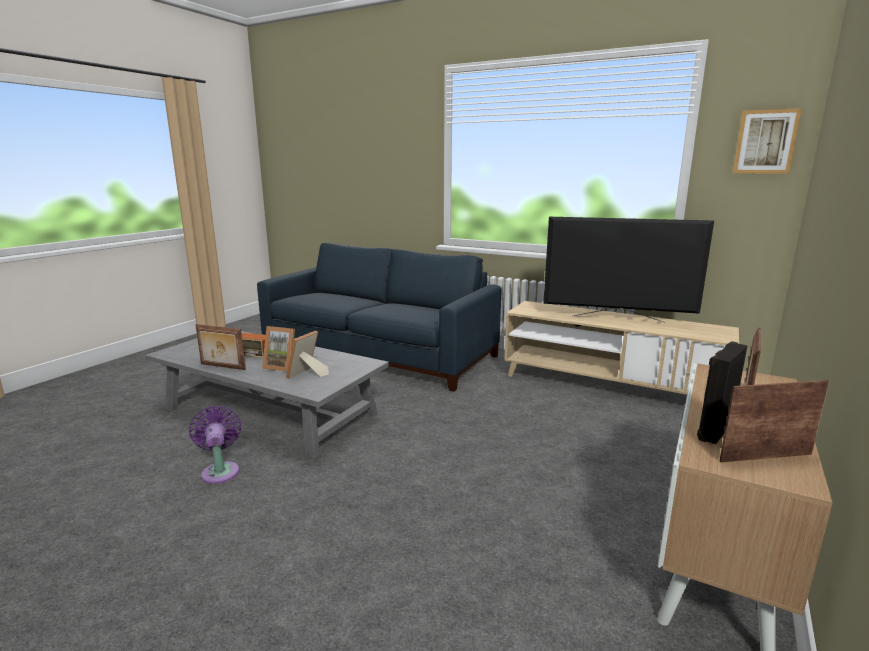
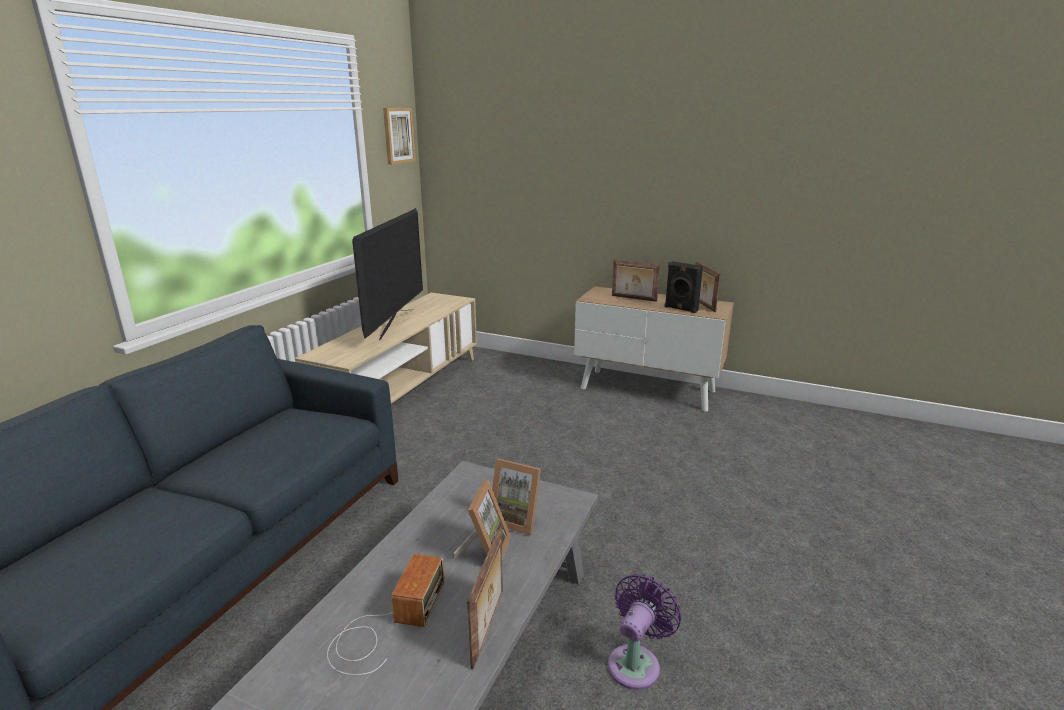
camera: 95 degrees left, 5 degrees up
(220, 471) = (636, 662): purple fan -> purple fan turned 150 degrees clockwise

